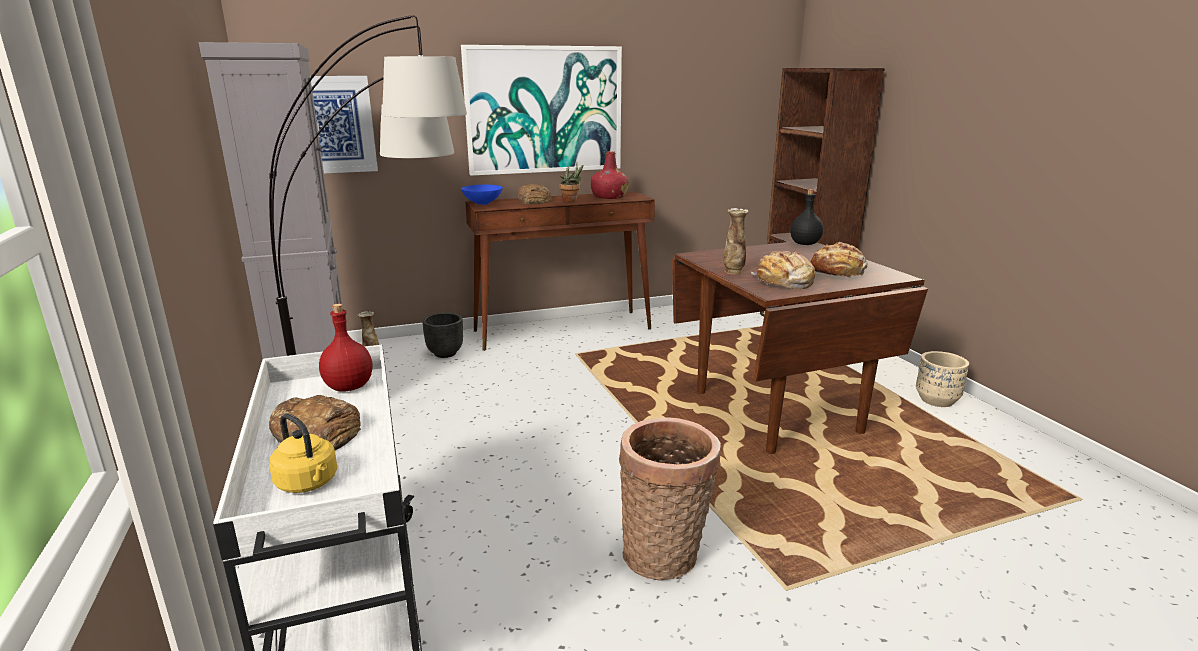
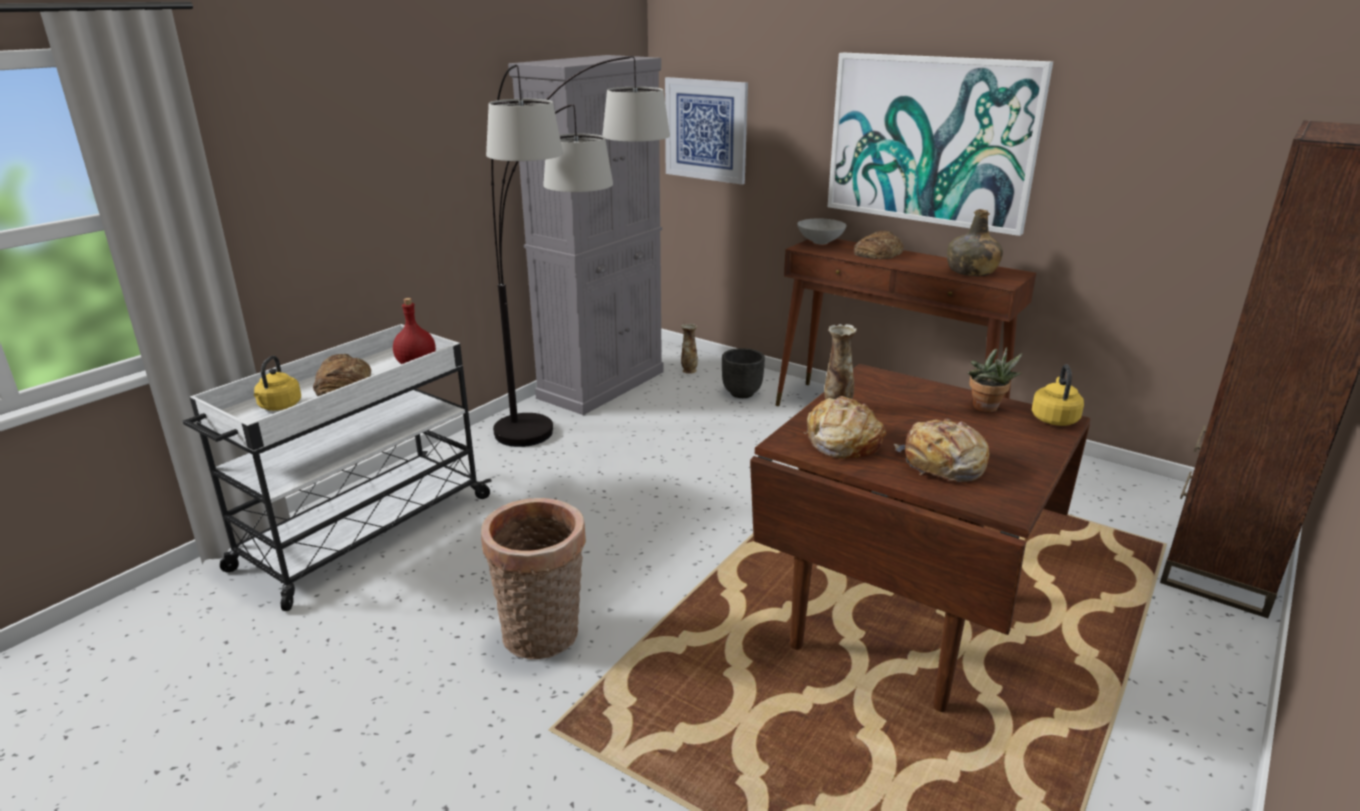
camera: 55 degrees right, 5 degrees up
(482, 203) = (820, 242): blue bowl -> grey bowl
(572, 200) = (913, 264): potted plant -> potted plant (987, 409)
(609, 197) = (971, 271): red bottle -> green bottle
(804, 244) = (1054, 418): black bottle -> yellow kettle
(937, 400) = (1162, 770): beige planter -> none

